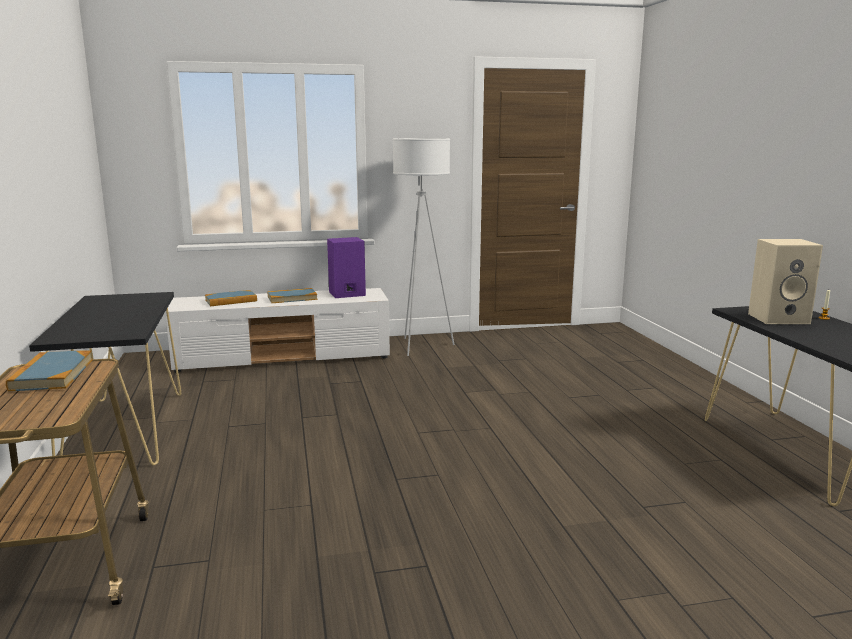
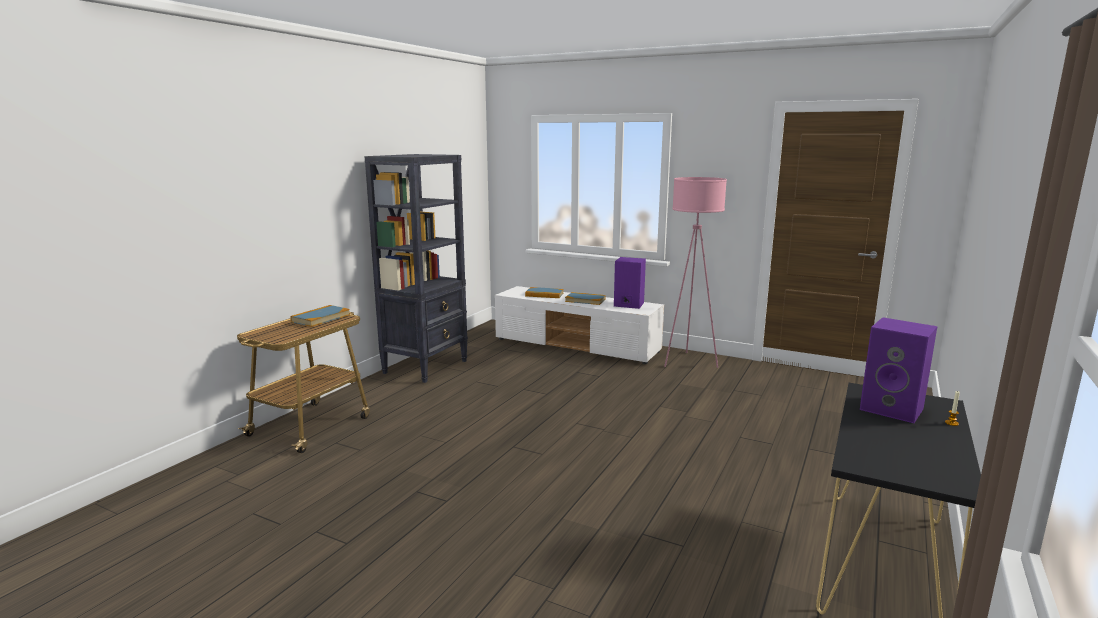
camera: 40 degrees right, 0 degrees up
(126, 429) = (426, 366): black console table -> black bookcase
(421, 346) = (688, 362): white floor lamp -> pink floor lamp
(779, 318) = (893, 409): beige speaker -> purple speaker

